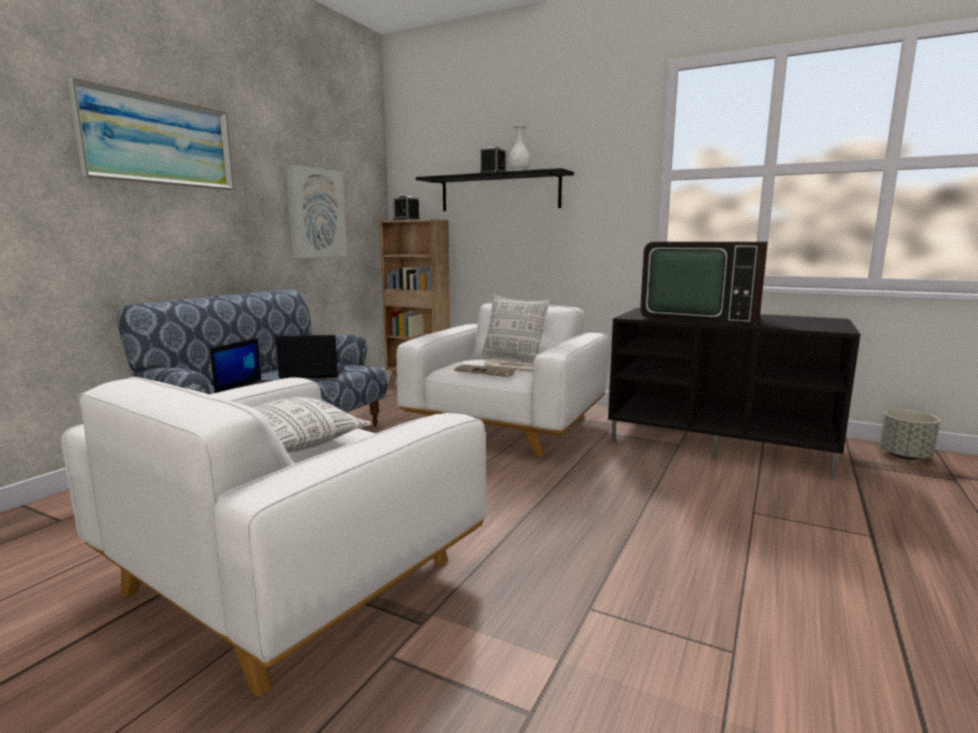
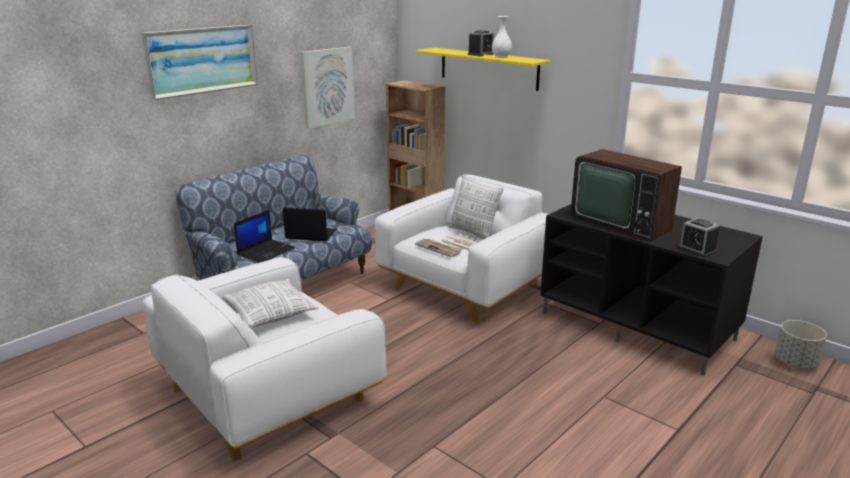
camera: 15 degrees right, 10 degrees up
(406, 220) = (410, 83): alarm clock -> alarm clock (697, 249)
(499, 193) = (488, 68): black shelf -> yellow shelf

